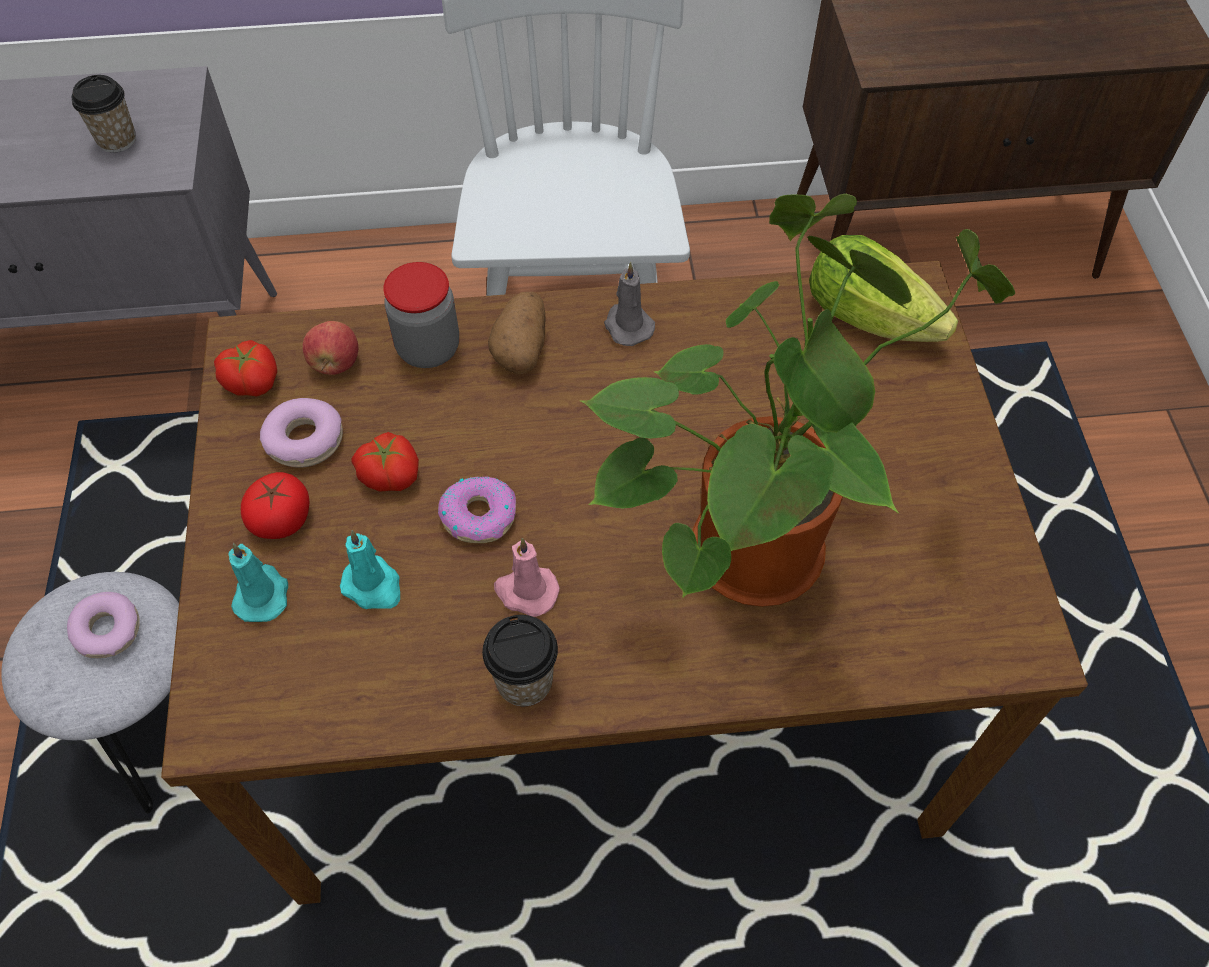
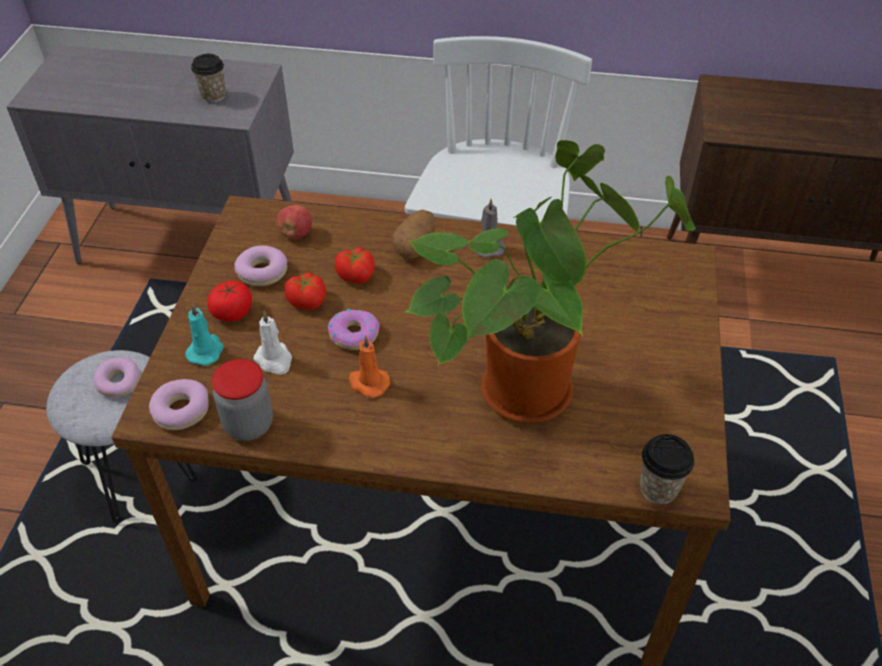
camera: 15 degrees right, 10 degrees down
(253, 380) = (243, 233): tomato -> tomato (357, 274)
(258, 705) = (181, 410): none -> donut
(373, 586) = (274, 360): turquoise candle -> white candle
(428, 348) = (356, 236): jar -> jar (248, 424)
(524, 681) = (349, 433): cup -> cup (658, 488)
(525, 591) = (368, 383): pink candle -> orange candle
(877, 320) = (658, 273): lettuce -> none

